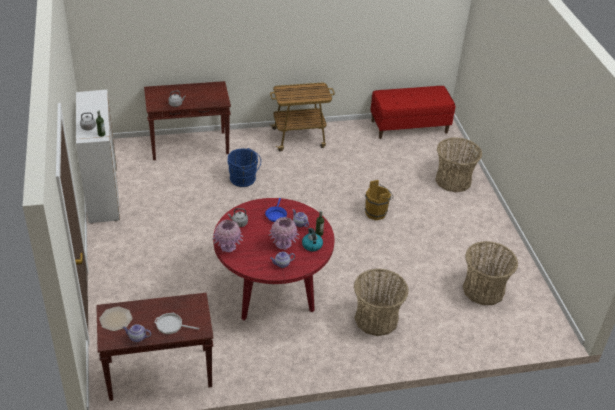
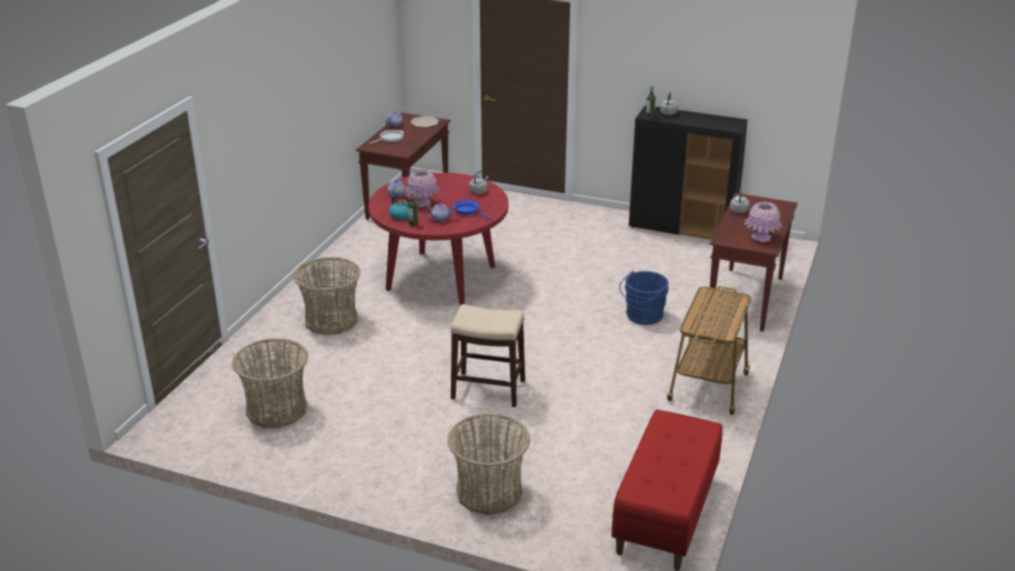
camera: 125 degrees right, 10 degrees down
(103, 195) = (683, 229): white cabinet -> black cabinet
(228, 247) = (452, 178): pink vase -> pink vase (761, 237)
(377, 213) = (487, 389): brown bucket -> stool

